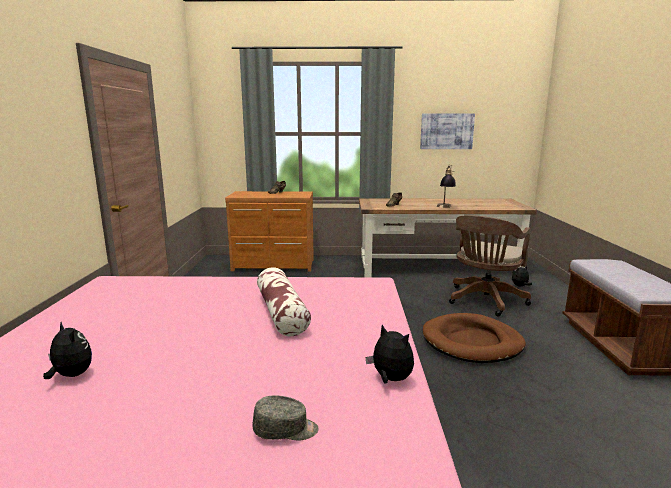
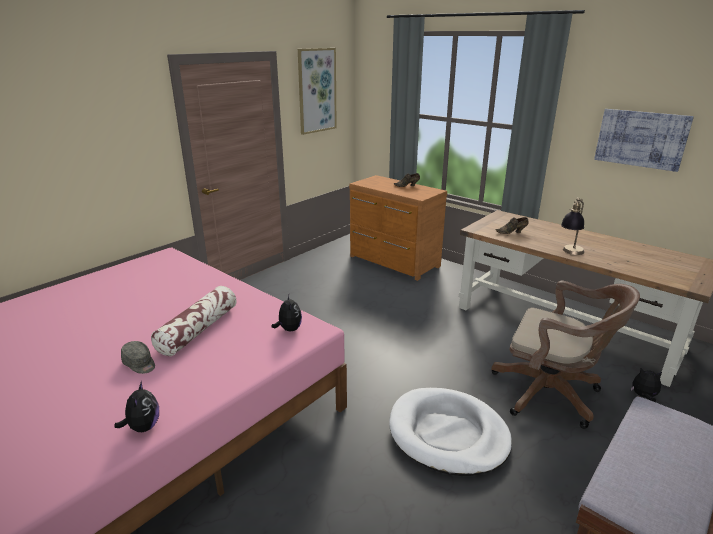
camera: 40 degrees right, 10 degrees up
(71, 375) = (40, 327): plush toy -> plush toy (289, 329)
(175, 111) = (316, 91): none -> picture
(285, 430) = (40, 423): grey cap -> grey cap (139, 364)
(472, 342) = (448, 434): brown dog bed -> white dog bed
(484, 301) = (551, 394): brown office chair -> brown office chair turned 135 degrees counterclockwise

